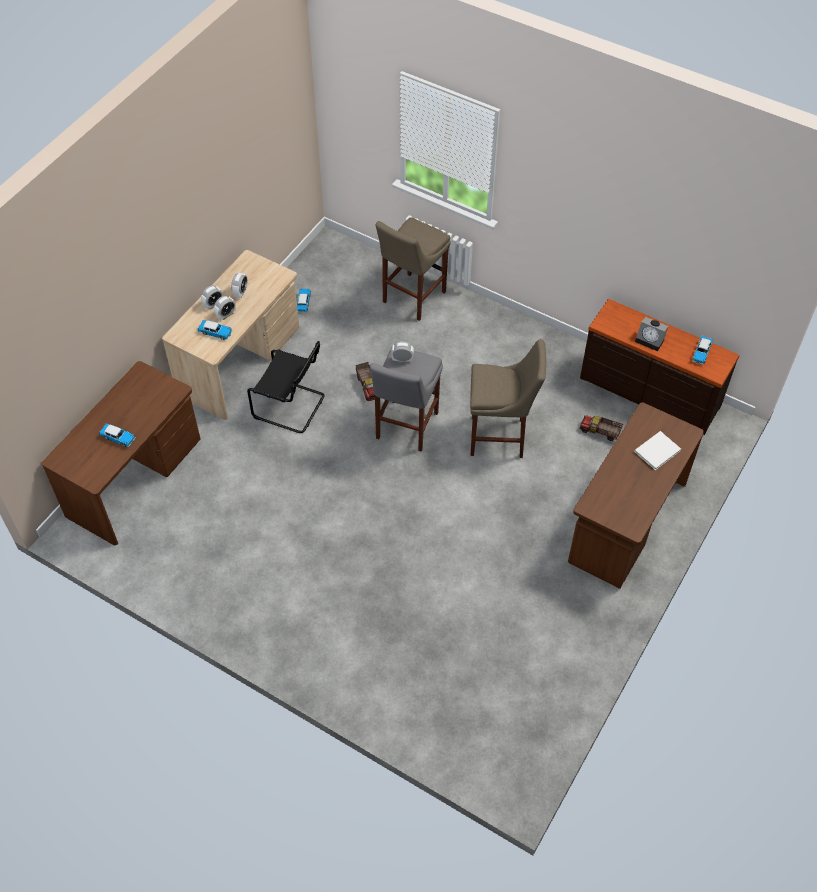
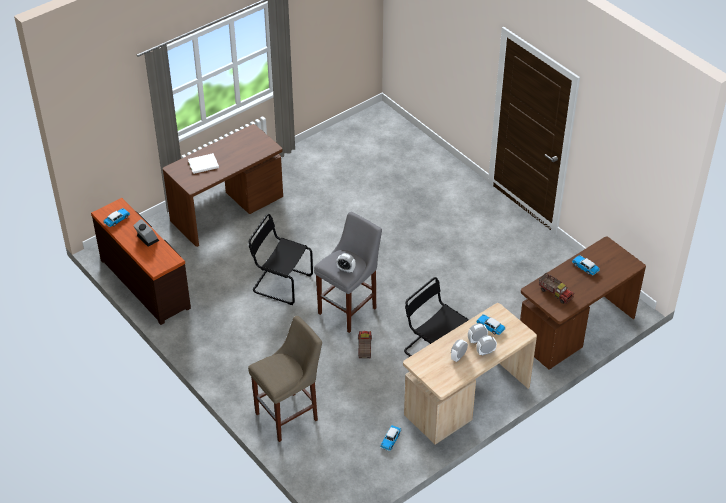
camera: 160 degrees left, 10 degrees down
(500, 437) = (280, 283): beige stool -> black chair
(600, 432) = (204, 267): toy truck -> toy truck (555, 293)

